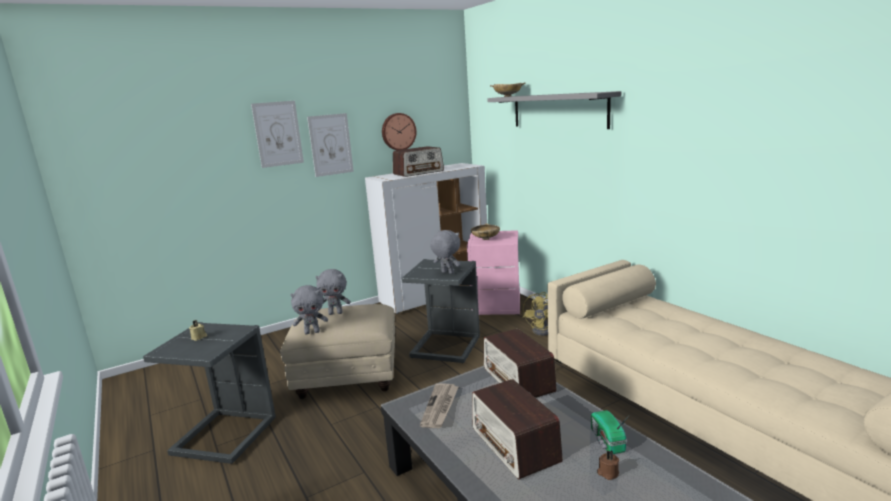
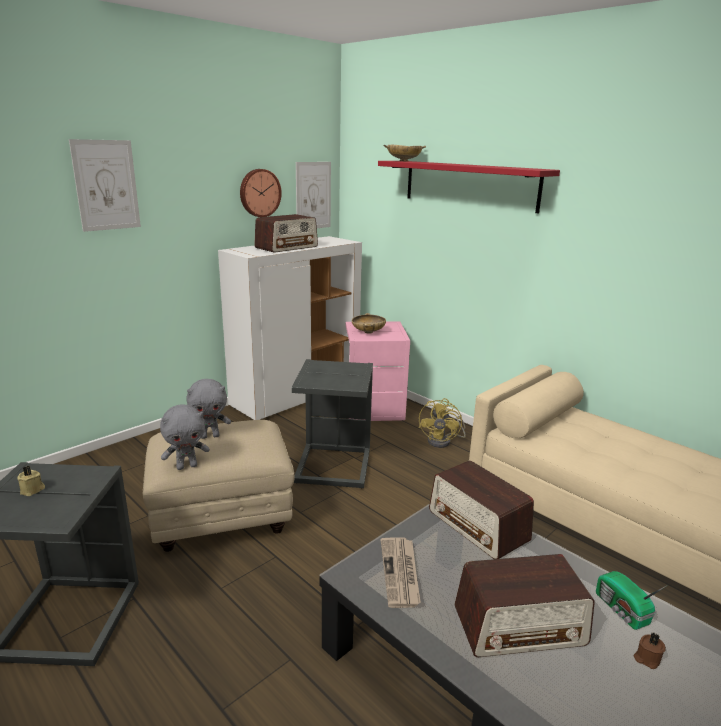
camera: 15 degrees left, 5 degrees up
(330, 145) = (176, 205): picture -> picture (313, 195)
(447, 273) = (346, 380): grey plush toy -> none
(515, 445) = (520, 626): radio -> radio turned 60 degrees counterclockwise
(558, 111) = (469, 185): grey shelf -> red shelf

